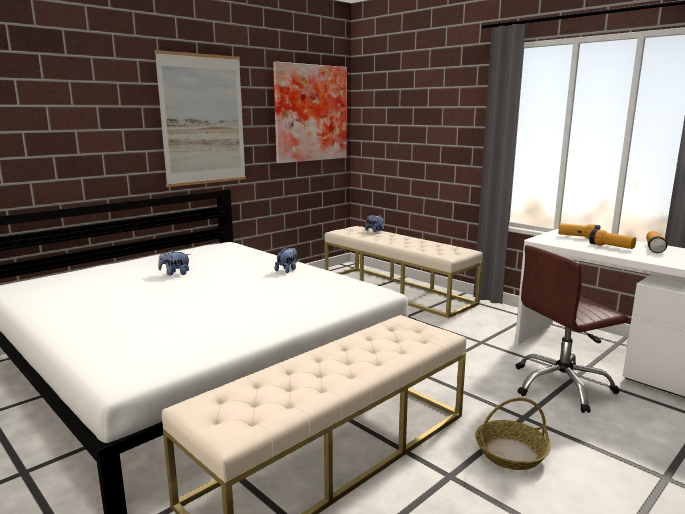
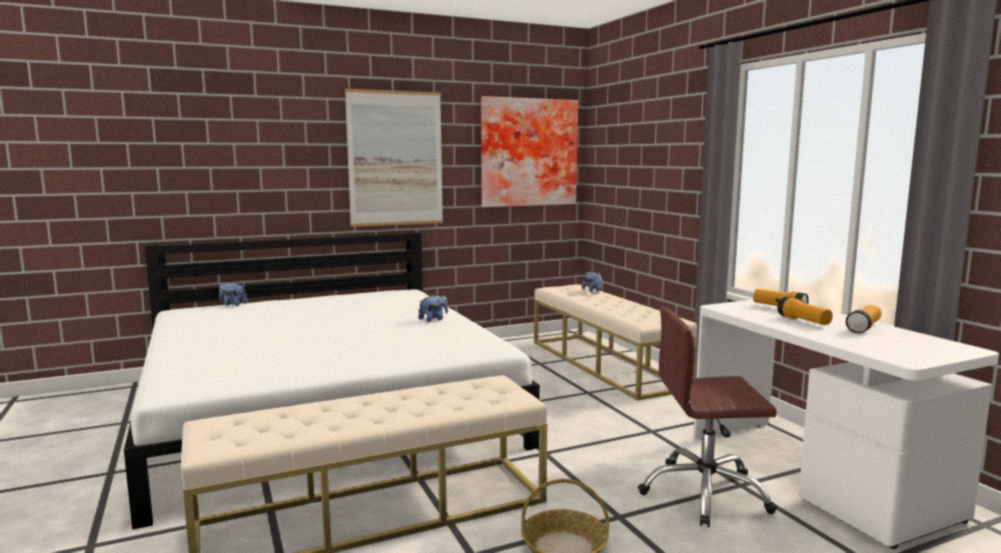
camera: 20 degrees right, 5 degrees down
(175, 273) = (324, 313): plush toy -> plush toy (233, 304)

